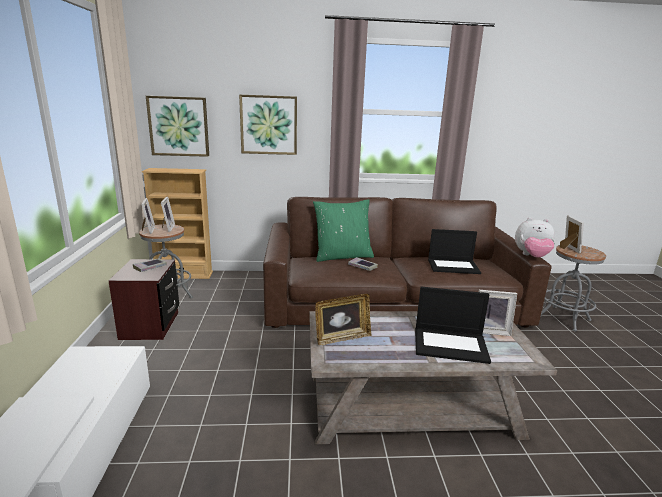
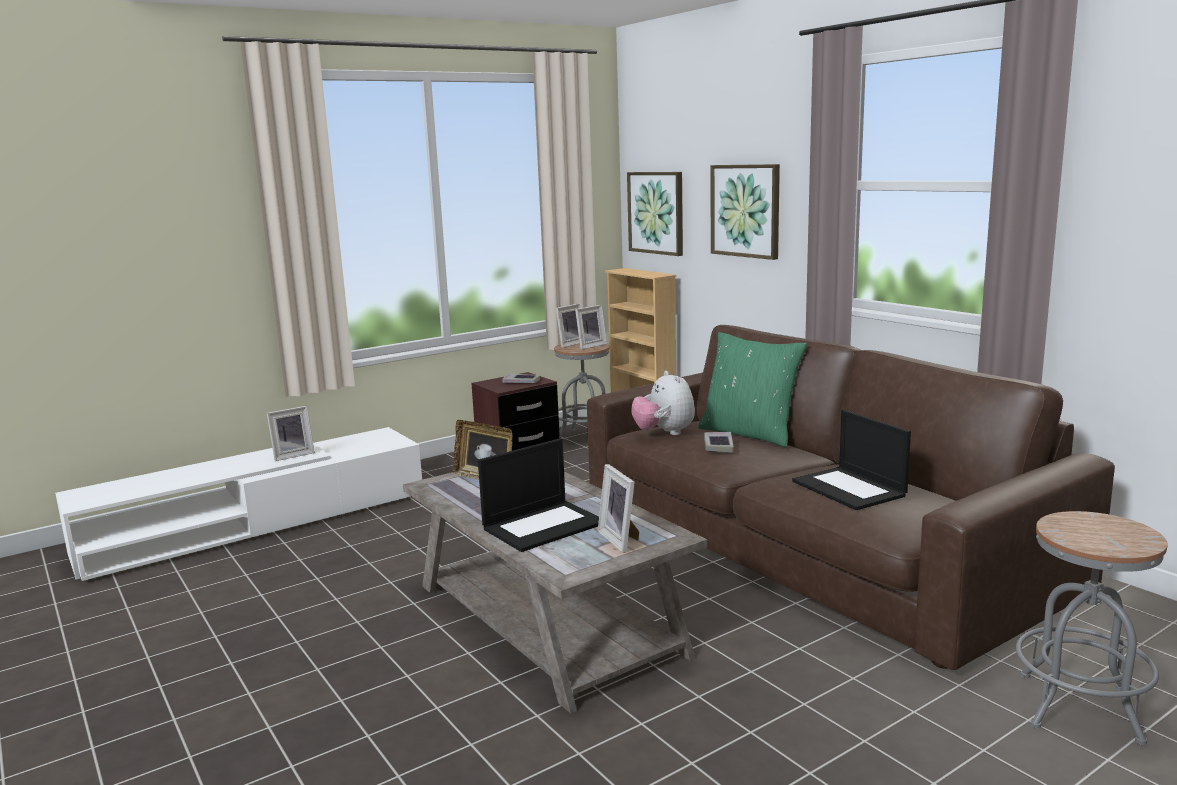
camera: 60 degrees right, 5 degrees down
(451, 344) = (544, 525): laptop -> laptop turned 105 degrees counterclockwise
(532, 256) = (960, 505): plush toy -> plush toy (664, 433)
(567, 249) = (1081, 520): picture frame -> picture frame (292, 455)

